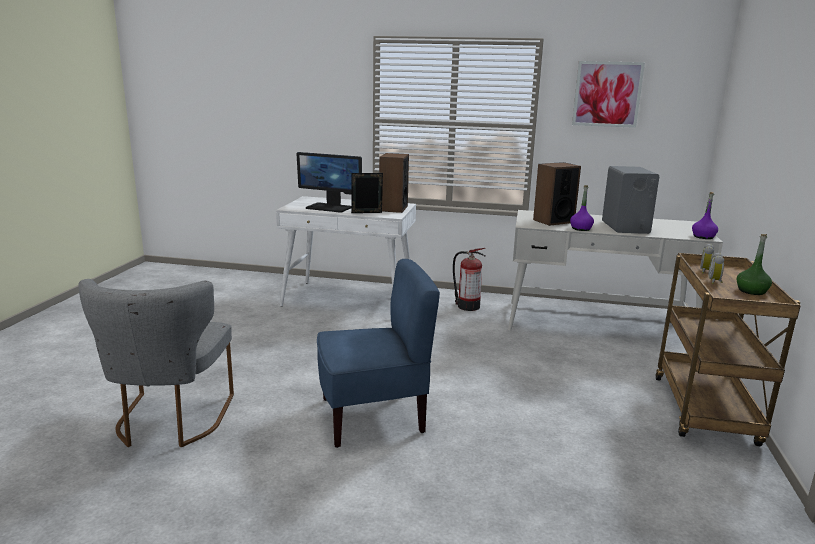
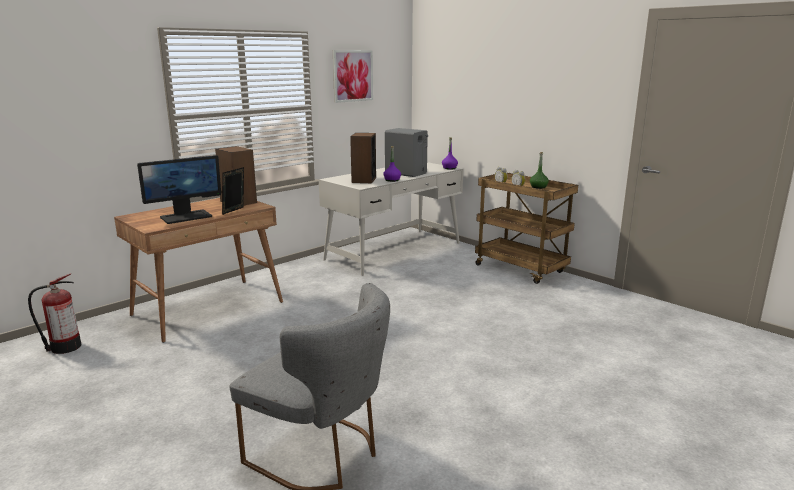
camera: 55 degrees left, 0 degrees up
(349, 299) = (208, 308): white desk -> brown desk
(373, 417) = (422, 359): blue chair -> none
(467, 306) = (304, 274): fire extinguisher -> fire extinguisher (64, 347)

